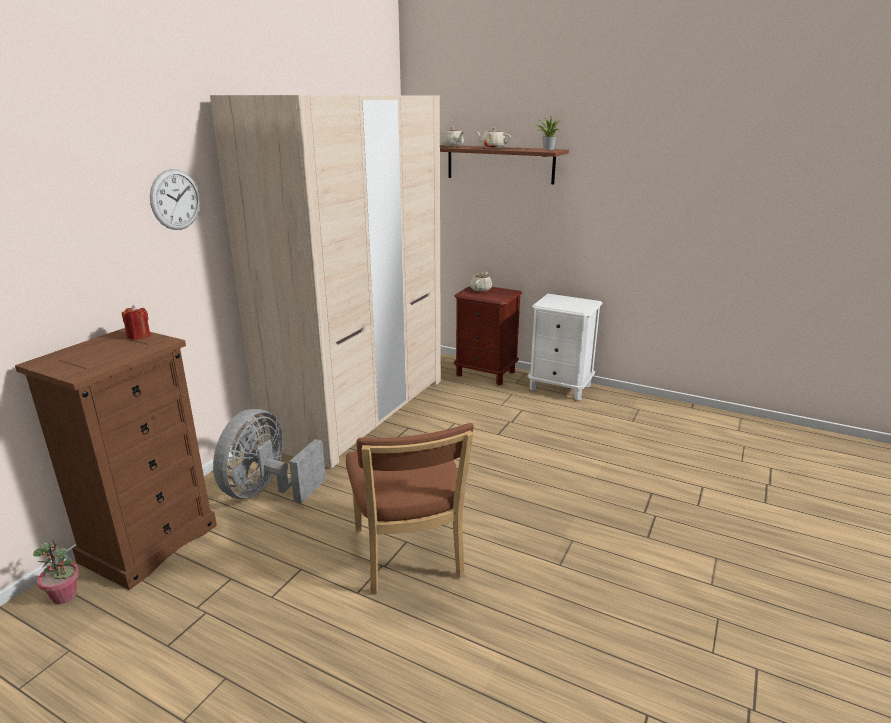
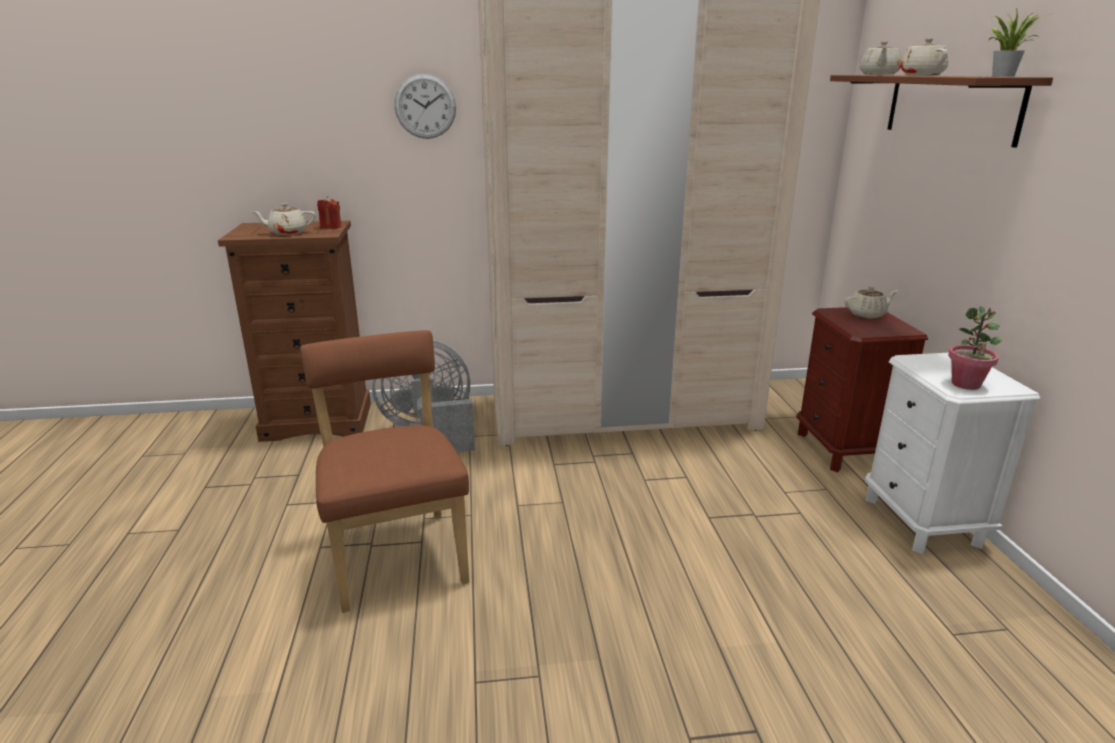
camera: 55 degrees right, 0 degrees up
(65, 596) = (238, 423): potted plant -> potted plant (966, 384)
(119, 353) = (287, 233): none -> beige teapot
(409, 557) = (397, 554): brown chair -> brown chair turned 120 degrees clockwise

